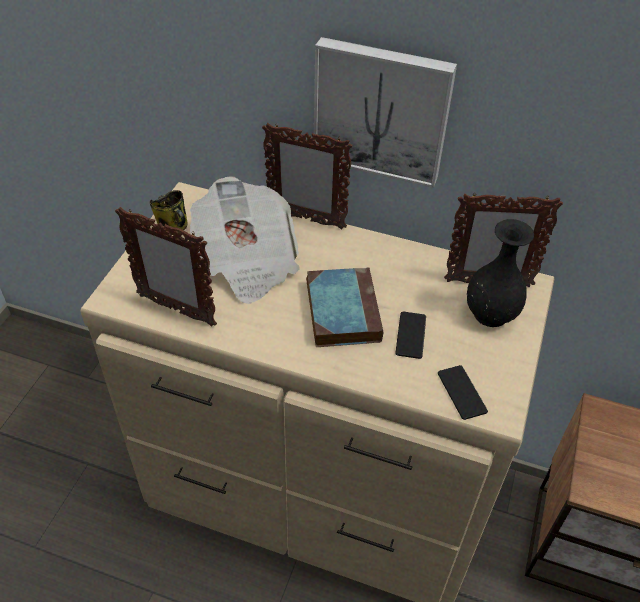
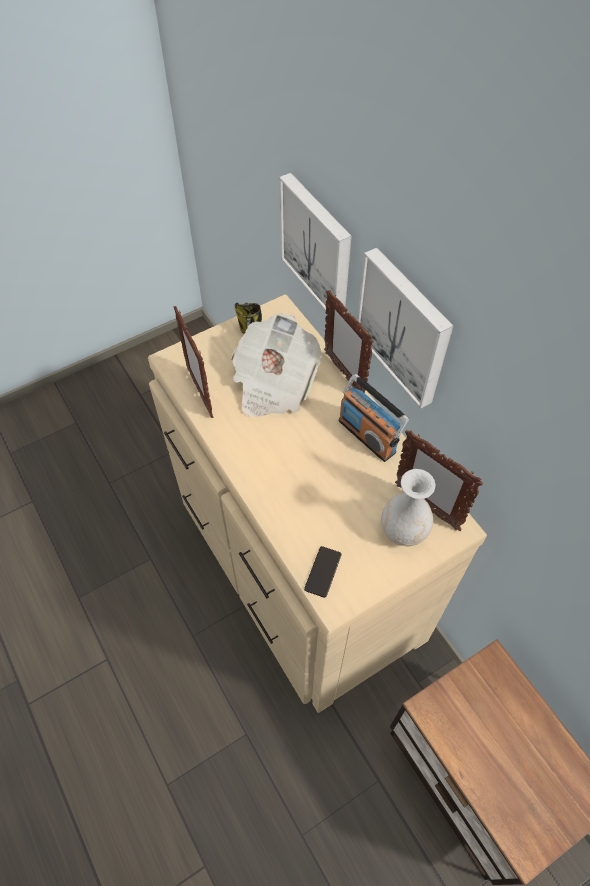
camera: 40 degrees right, 10 degrees up
(220, 91) = (318, 246): none -> picture
(341, 310) = (301, 459): book -> none
(380, 257) = (367, 435): none -> radio
(410, 335) = (330, 508): phone -> none
(490, 313) = (404, 530): black vase -> white vase

